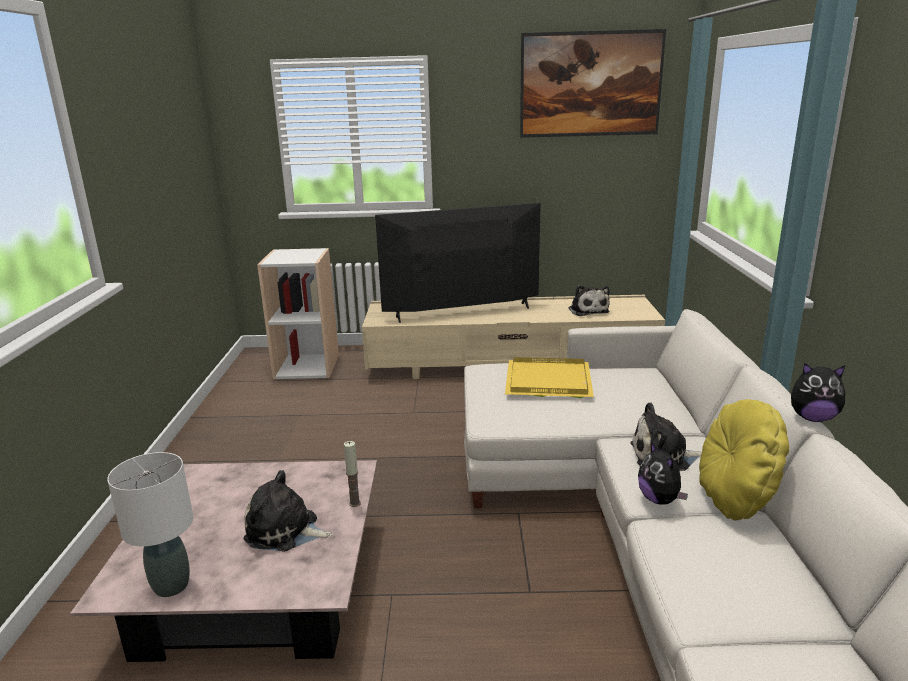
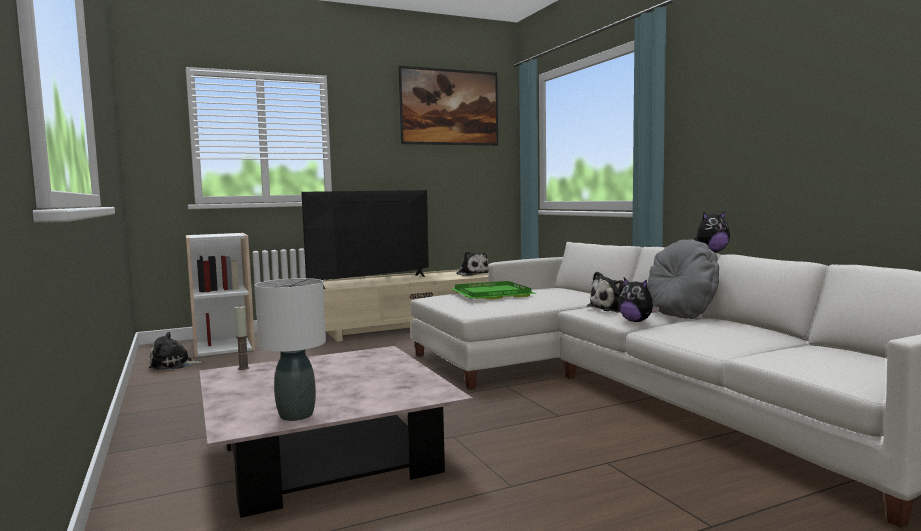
camera: 25 degrees left, 15 degrees down
(285, 531) = (365, 380): plush toy -> plush toy (173, 365)
(354, 503) = (406, 362): candle -> candle (243, 368)
(550, 381) = (493, 294): yellow tray -> green tray
(734, 502) = (681, 316): yellow pillow -> grey pillow

